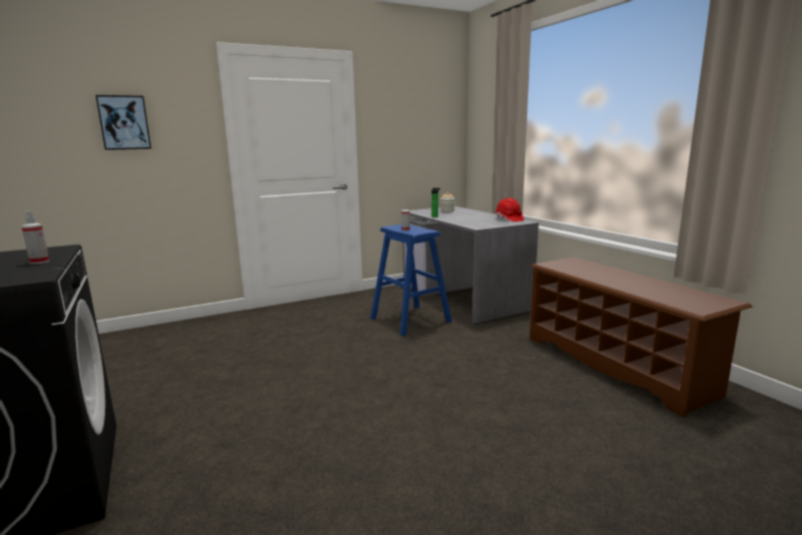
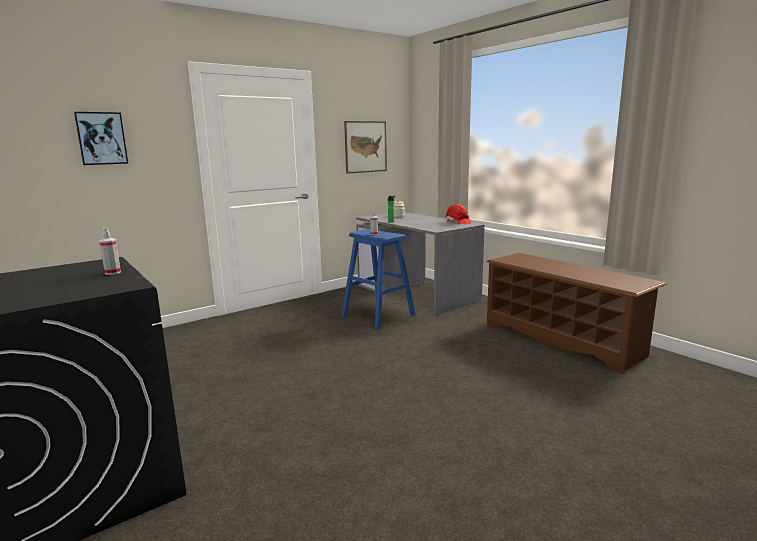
camera: 10 degrees left, 0 degrees up
(415, 134) = (365, 147): none -> picture

